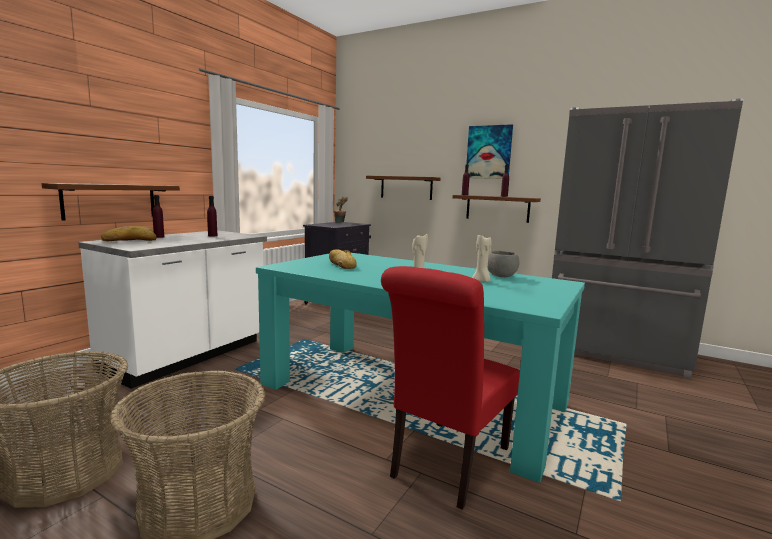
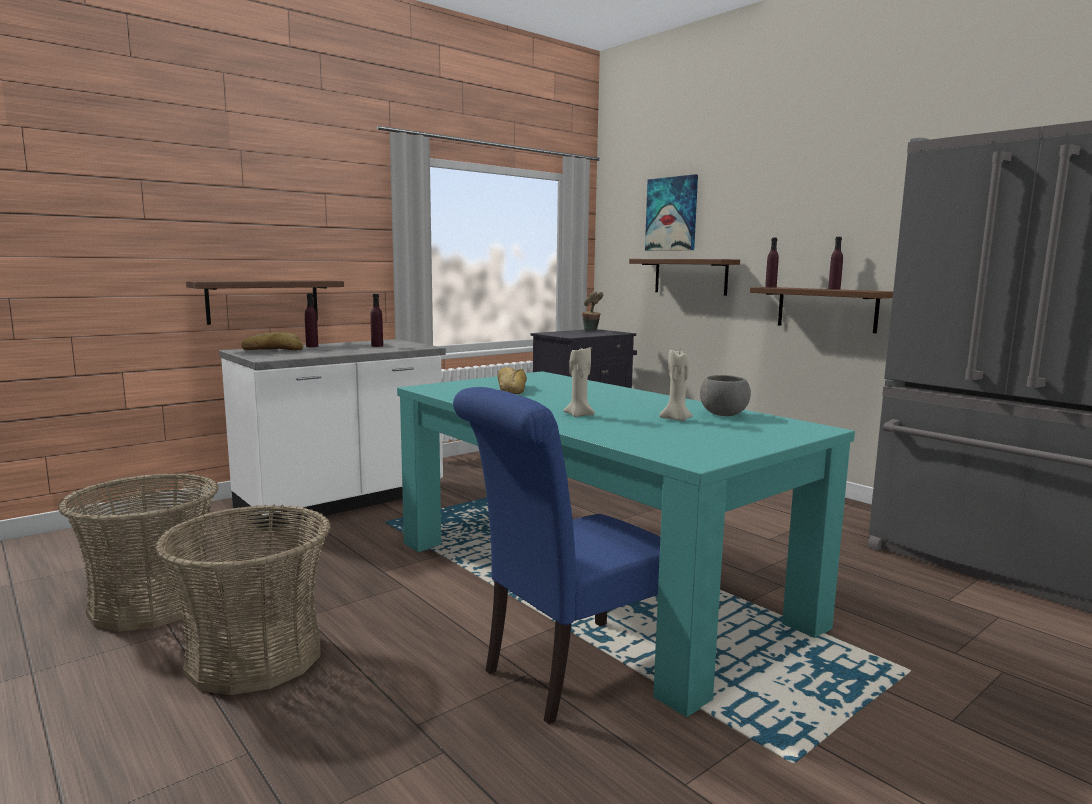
camera: 20 degrees right, 0 degrees up
(446, 465) = (569, 672): red chair -> blue chair
(489, 152) = (814, 216): picture -> picture (672, 214)

